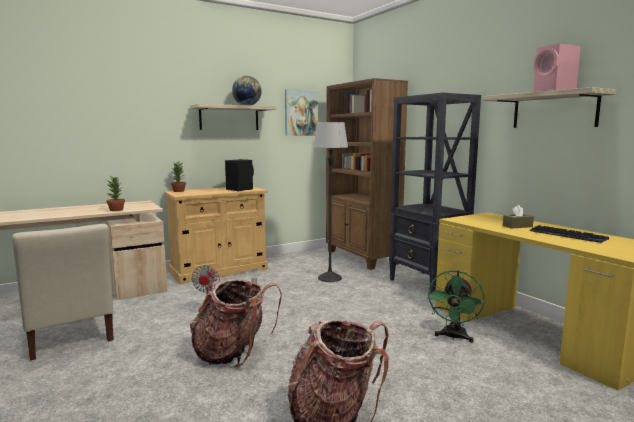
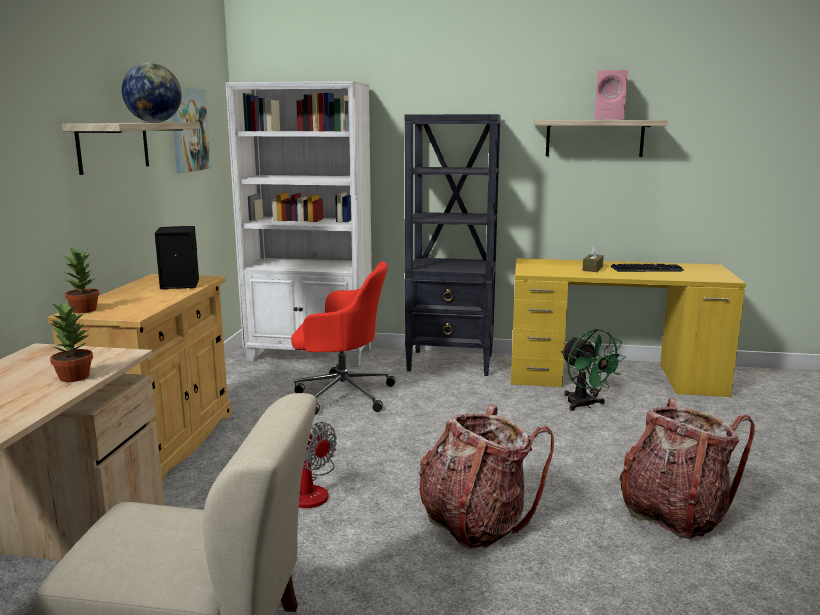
camera: 50 degrees left, 5 degrees up
(329, 278) = (341, 394): floor lamp -> red office chair
(362, 257) = (310, 355): brown bookcase -> white bookcase

